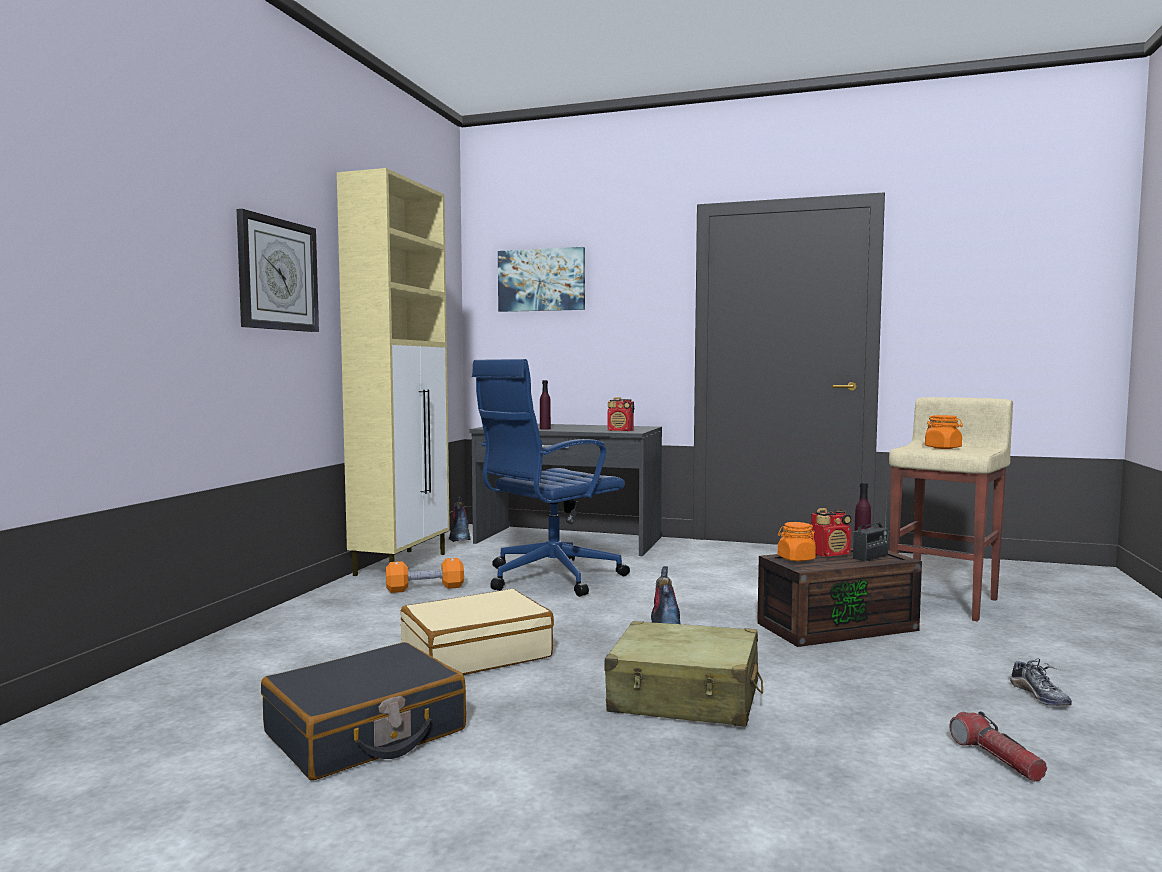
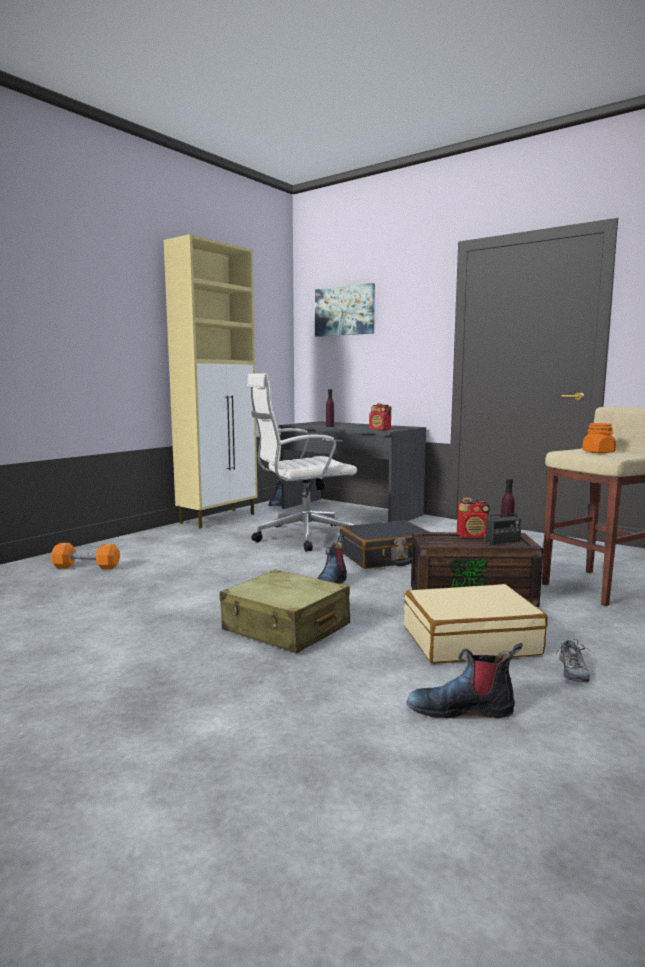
camera: 20 degrees right, 5 degrees up
(277, 275) = (111, 316): wall clock -> none
(365, 733) = (68, 619): black suitcase -> black suitcase (386, 557)
(425, 588) = (212, 536): orange dumbbell -> orange dumbbell (86, 567)
(476, 653) = (190, 580): beige suitcase -> beige suitcase (470, 640)
(549, 578) = (302, 536): blue office chair -> white office chair
(796, 559) = (437, 537): orange jar -> none
(996, 758) = (461, 709): flashlight -> boot

